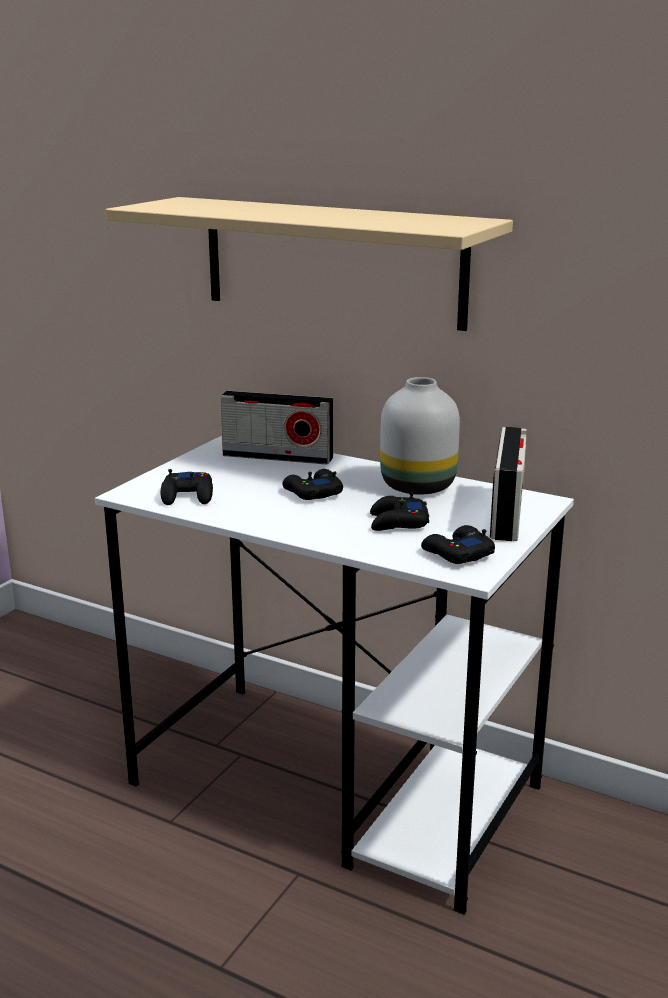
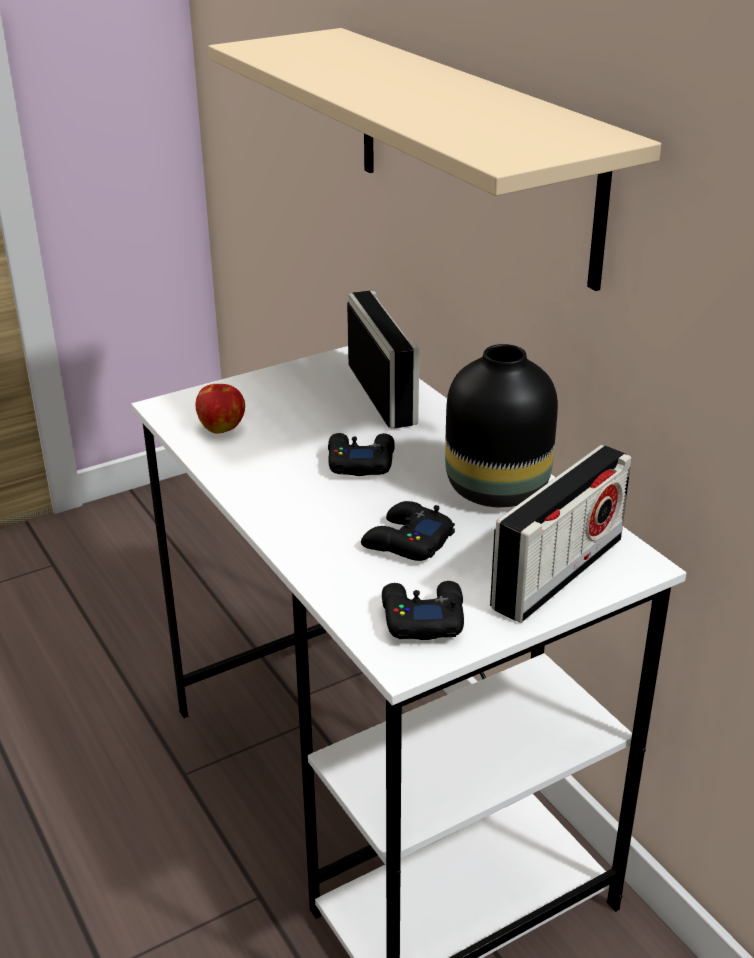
camera: 30 degrees right, 10 degrees up
(188, 496) = (222, 428): black game controller -> apple
(277, 457) = (382, 394): radio -> radio turned 150 degrees counterclockwise
(419, 487) = (498, 490): white vase -> black vase

